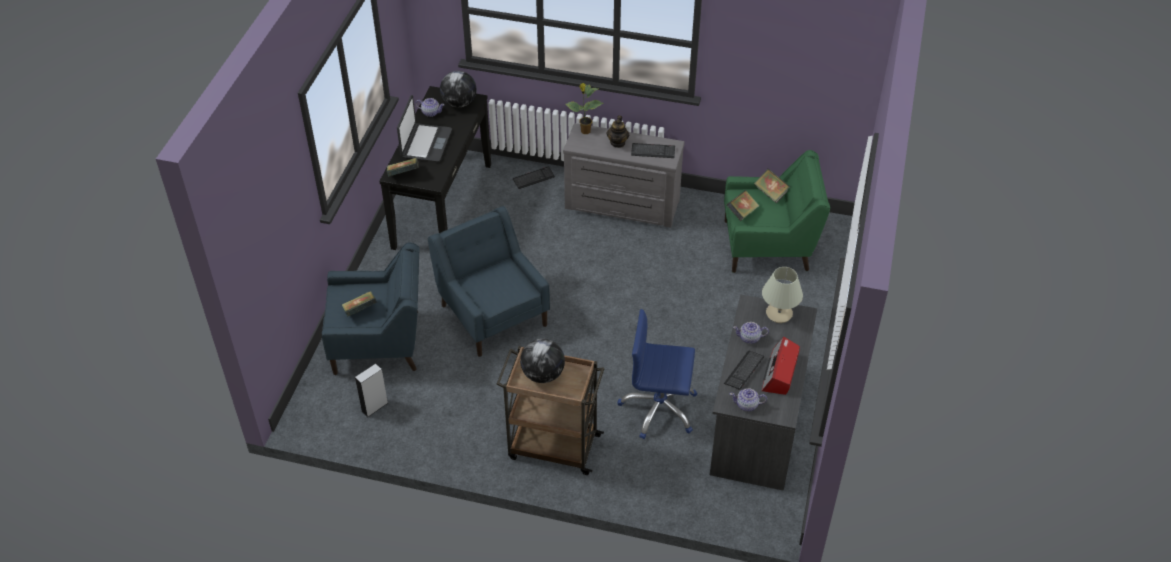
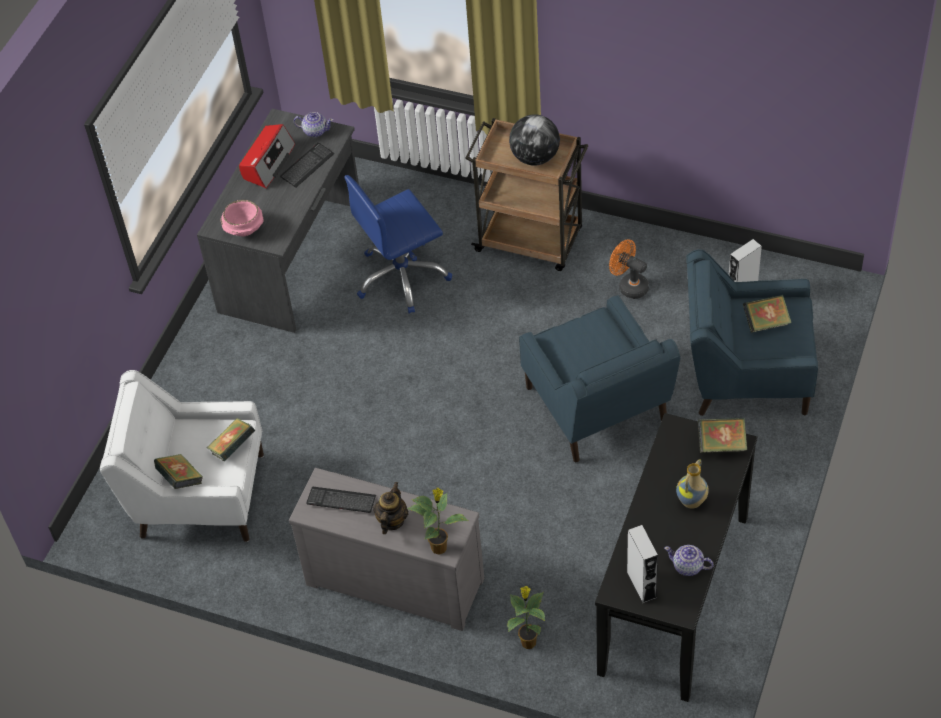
camera: 170 degrees left, 5 degrees up
(425, 143) = (692, 502): laptop -> vase
(459, 103) = (641, 585): globe -> grey speaker
(467, 409) = (629, 285): none -> orange fan
(533, 178) = (528, 641): keyboard -> potted plant
(659, 409) = (402, 277): blue office chair -> blue office chair turned 135 degrees clockwise
(750, 338) = (288, 201): teapot -> none
(769, 246) = (198, 495): green armchair -> white armchair
(779, 313) = (244, 229): beige table lamp -> pink bowl

